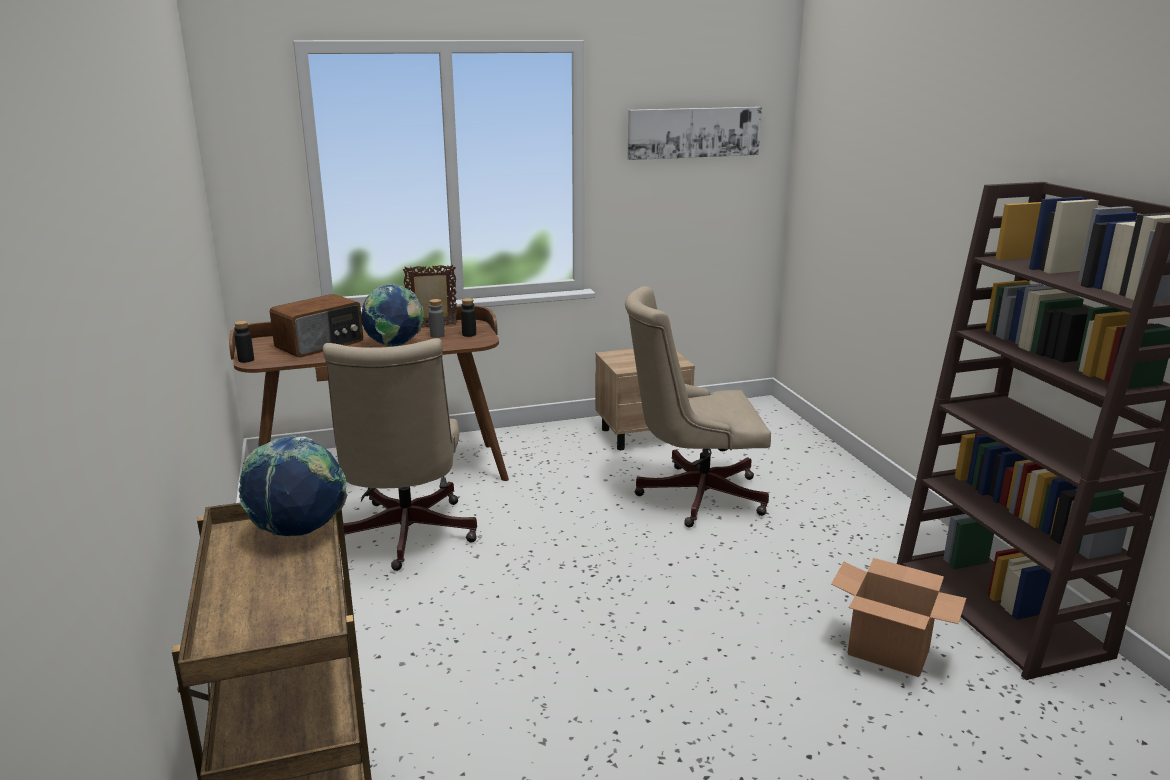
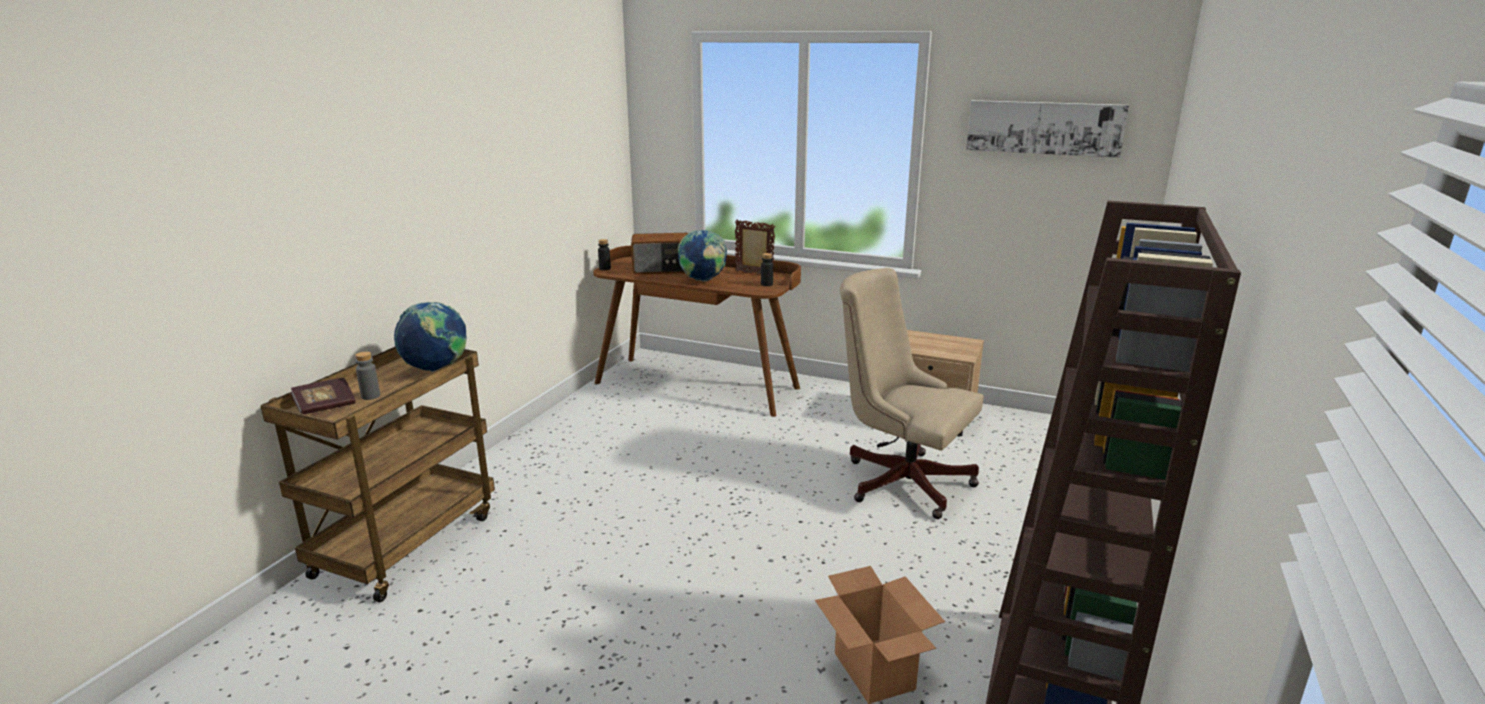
camera: 40 degrees right, 0 degrees up
(244, 630) = (325, 406): none -> book
(404, 537) = (654, 429): beige office chair -> none
(437, 335) = (744, 280): grey bottle -> grey bottle (370, 396)

